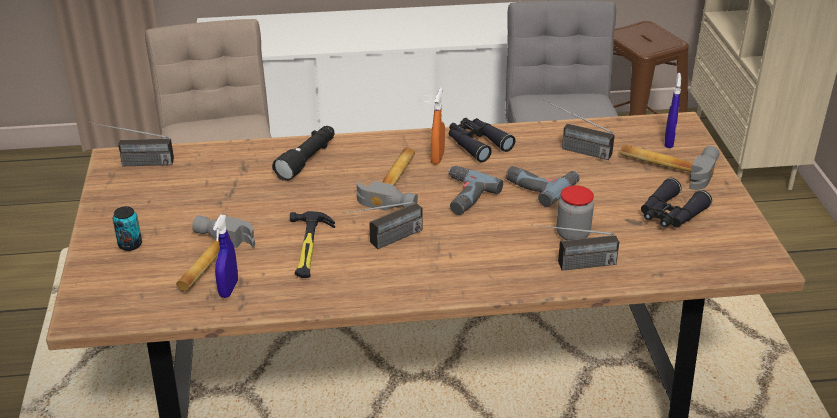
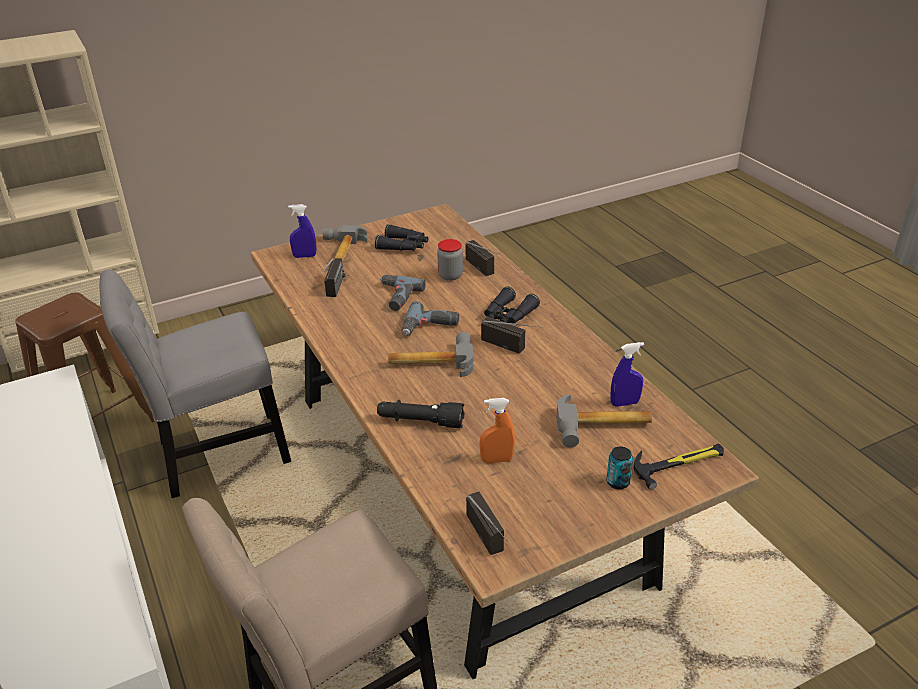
camera: 110 degrees left, 0 degrees up
(308, 247) = (546, 381): hammer -> hammer (679, 463)
(437, 158) = (379, 351): orange spray bottle -> orange spray bottle (497, 460)
(477, 144) = (347, 336): black binoculars -> black binoculars (508, 315)

